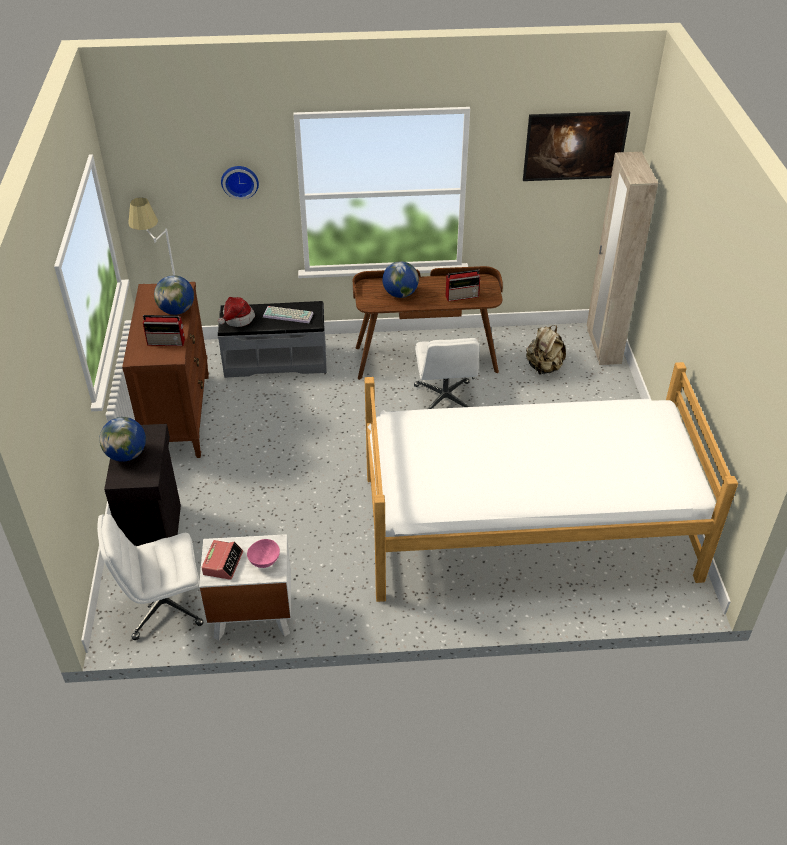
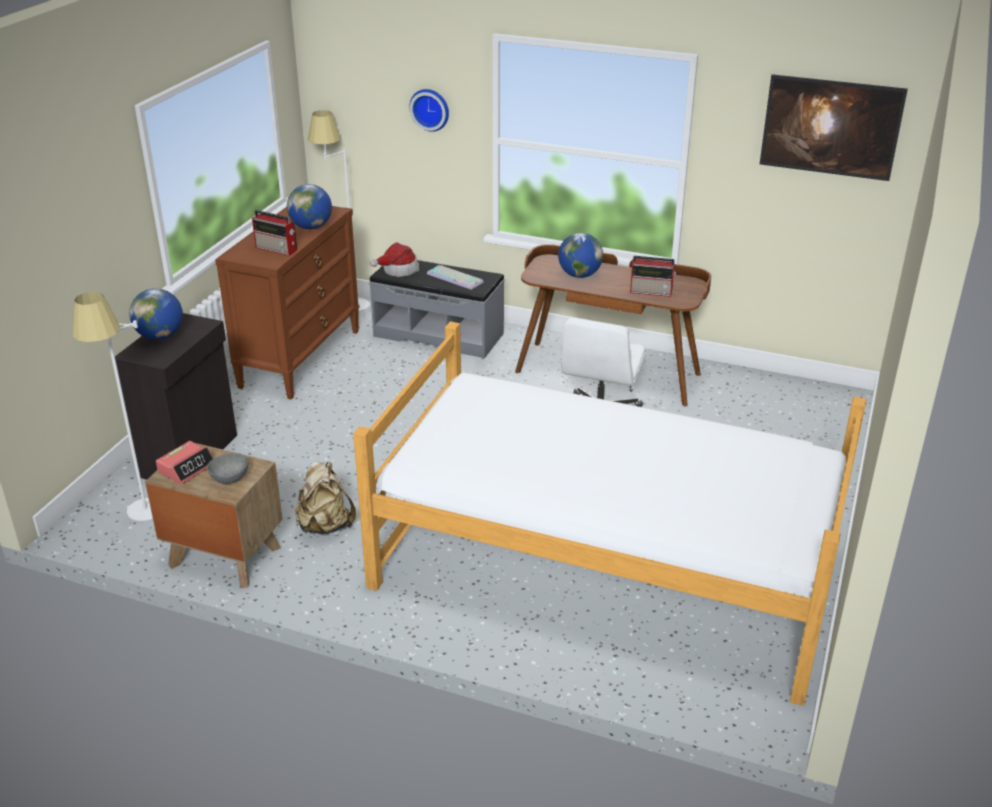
camera: 25 degrees right, 10 degrees down
(163, 606) = (144, 520): white office chair -> white floor lamp
(252, 614) = (224, 556): white nightstand -> brown nightstand
(265, 561) = (231, 479): pink bowl -> grey bowl
(544, 367) = (748, 415): beige backpack -> beige backpack (325, 526)
(603, 346) = (843, 413): beige wardrobe -> none

